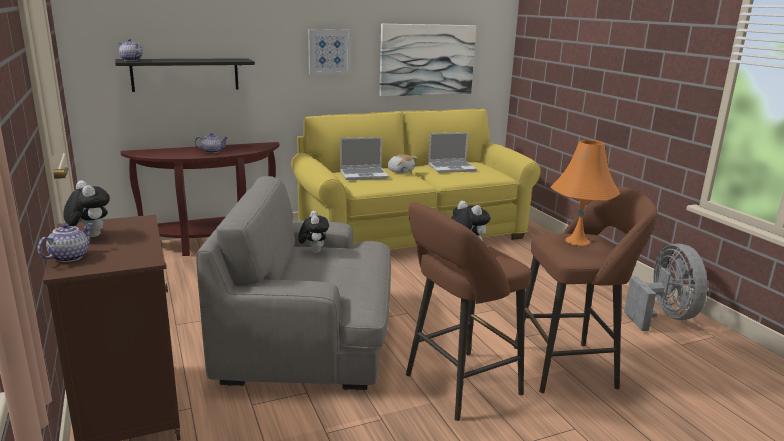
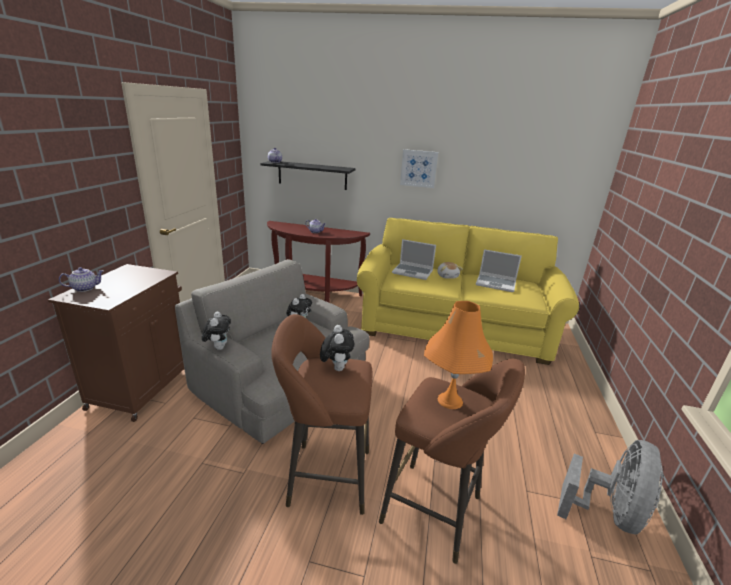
camera: 35 degrees right, 5 degrees up
(90, 235) = (121, 276): plush toy -> plush toy (218, 347)
(427, 60) = (509, 184): picture -> none

